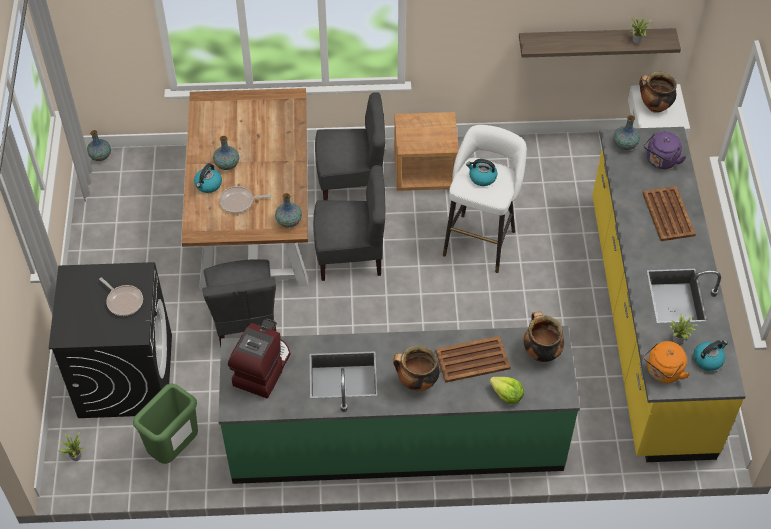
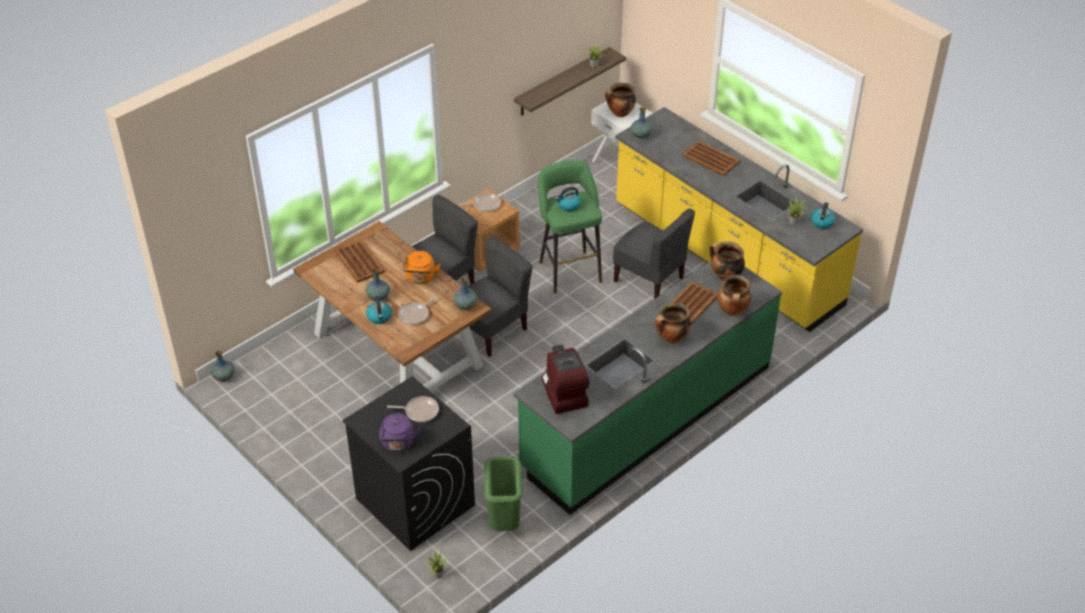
camera: 40 degrees left, 10 degrees down
(244, 322) = (463, 414): grey chair -> grey chair (649, 279)
(247, 120) = (359, 262): none -> brown tray
(434, 127) = (484, 205): none -> frying pan
(480, 239) = (569, 269): white stool -> green stool
(506, 395) = (732, 311): lettuce -> cooking pot
(661, 161) = (673, 133): purple kettle -> purple kettle (398, 444)
(663, 372) = (805, 244): orange kettle -> orange kettle (421, 278)

